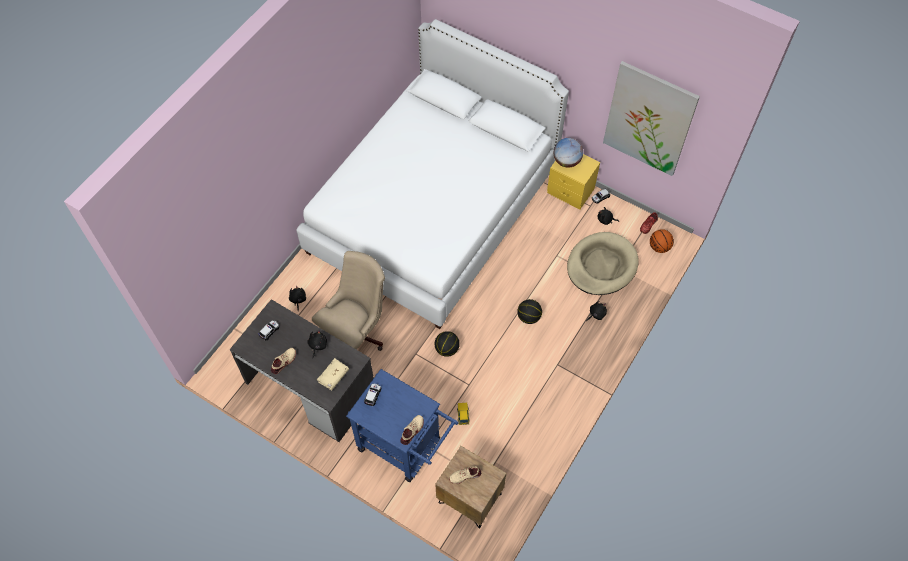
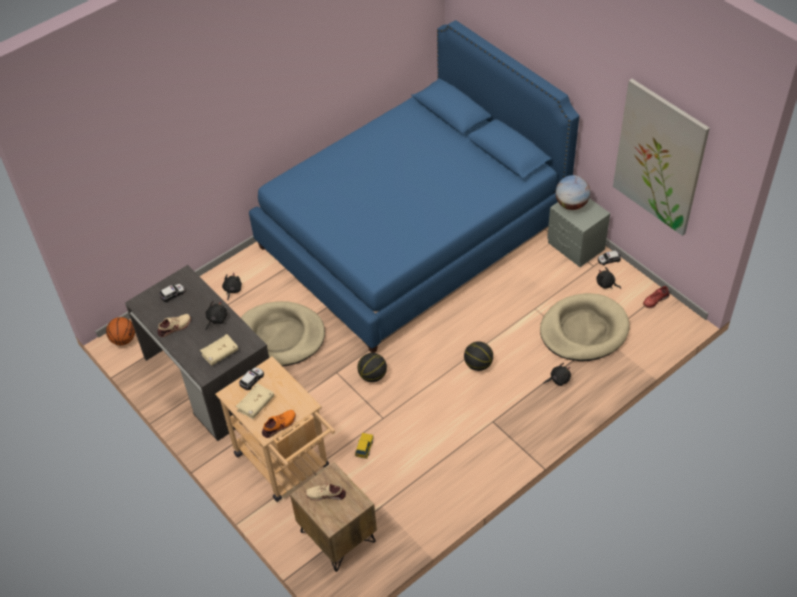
camera: 20 degrees right, 10 degrees down
(356, 333) = (280, 337): beige office chair -> beige dog bed
(385, 416) = (256, 404): none -> beige book
(405, 447) = (286, 465): blue cart -> beige cart
(412, 431) = (279, 426): beige shoe -> orange shoe
(433, 210) = (412, 234): white bed -> blue bed
(570, 191) = (575, 246): yellow nightstand -> grey nightstand
(659, 247) = (660, 326): basketball -> basketball (123, 339)

